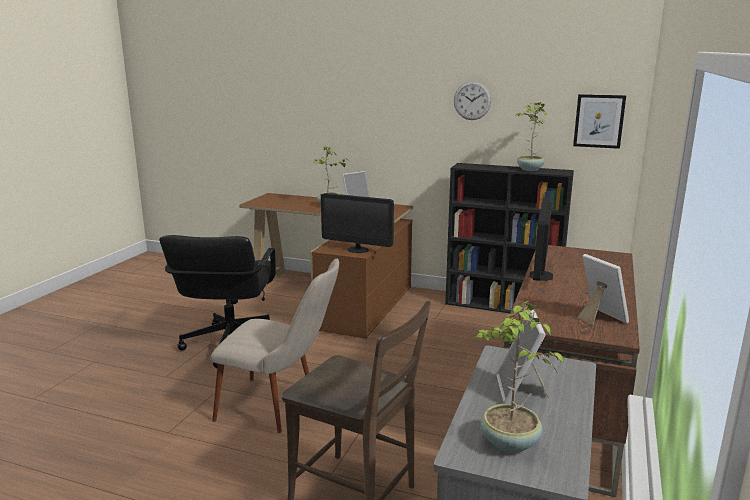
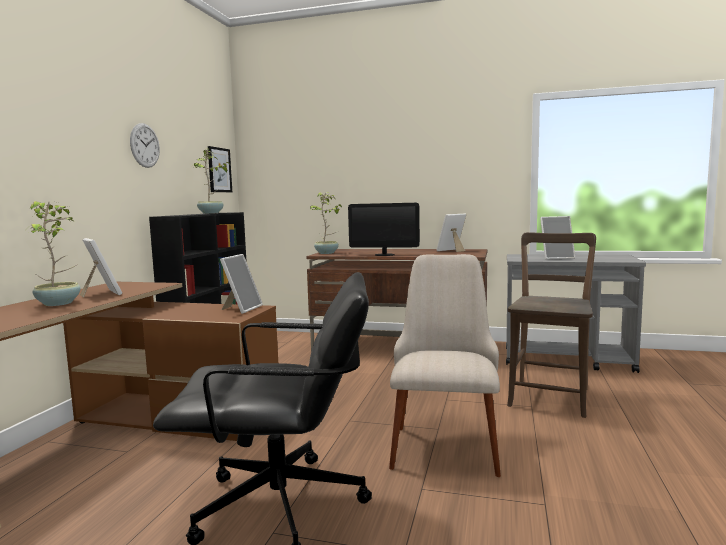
camera: 95 degrees left, 10 degrees down
(358, 250) = (241, 309): monitor -> picture frame
(509, 443) = (608, 258): potted plant -> potted plant (327, 253)

